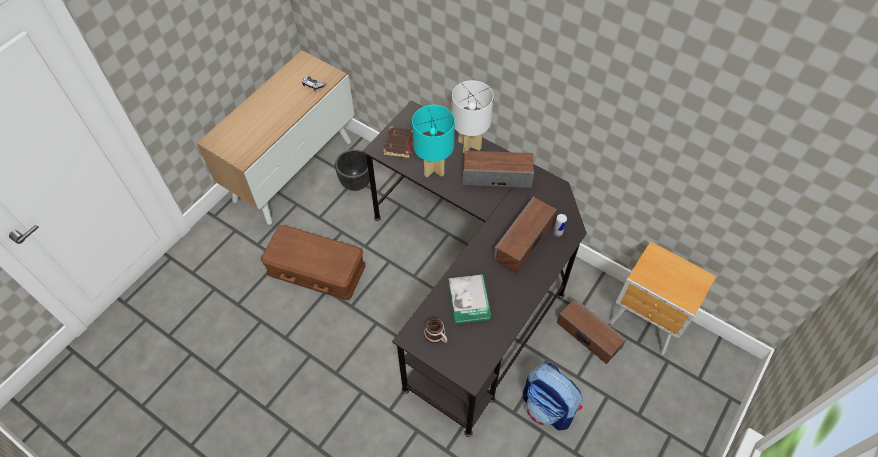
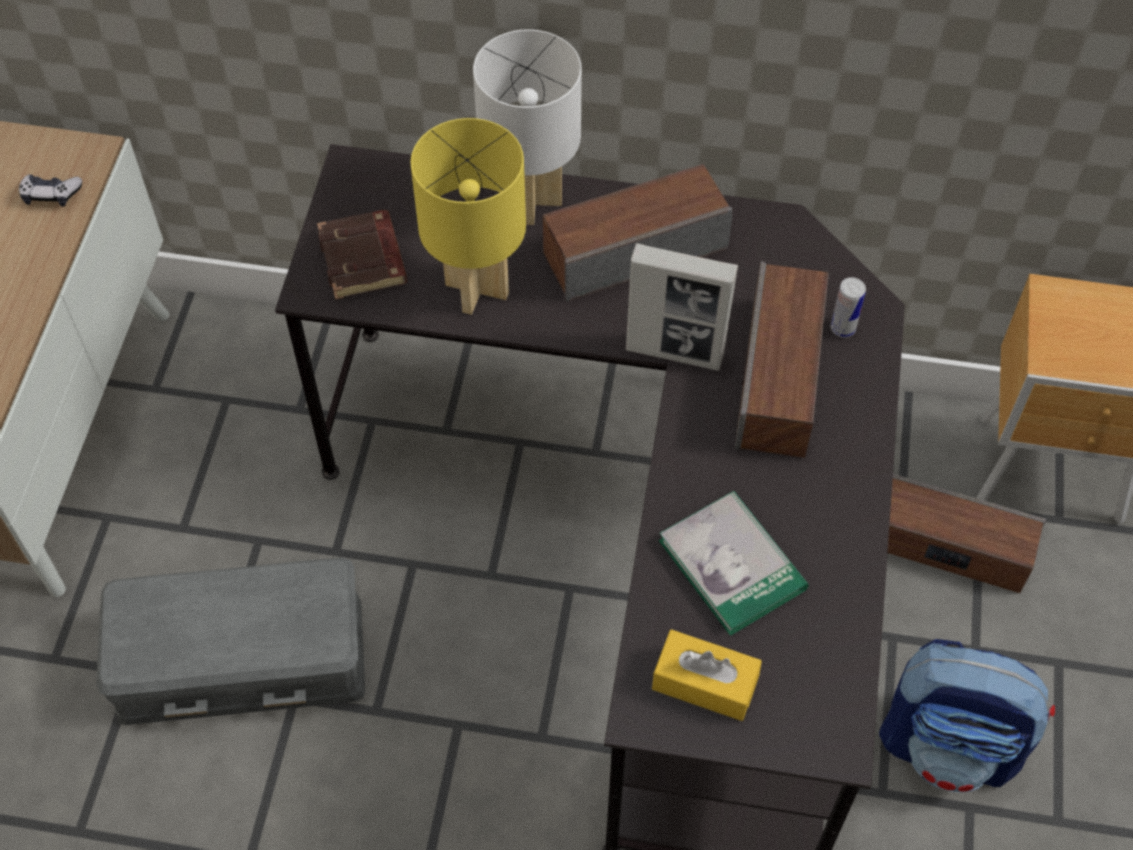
camera: 25 degrees left, 0 degrees up
(317, 268) = (242, 655): brown storage box -> grey storage box
(356, 182) = (234, 407): black planter -> none
(434, 169) = (478, 289): turquoise table lamp -> yellow table lamp
(437, 336) = (704, 683): mug -> yellow tissue box
(491, 218) = (675, 353): none -> picture frame

